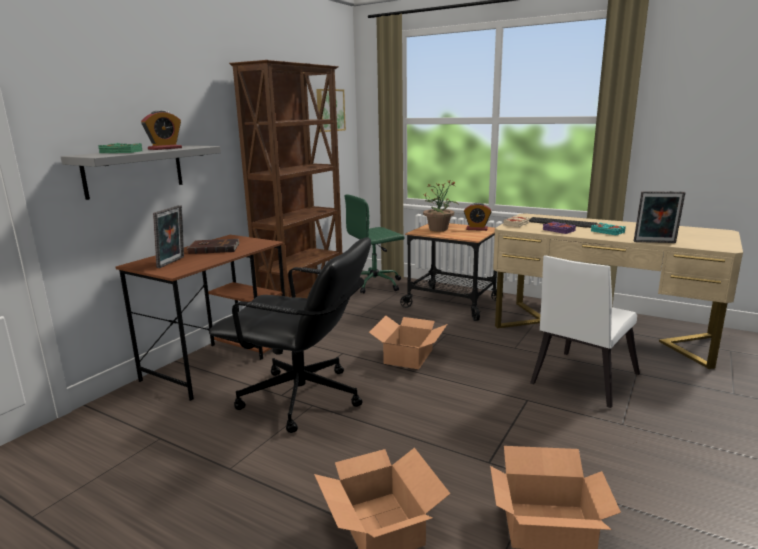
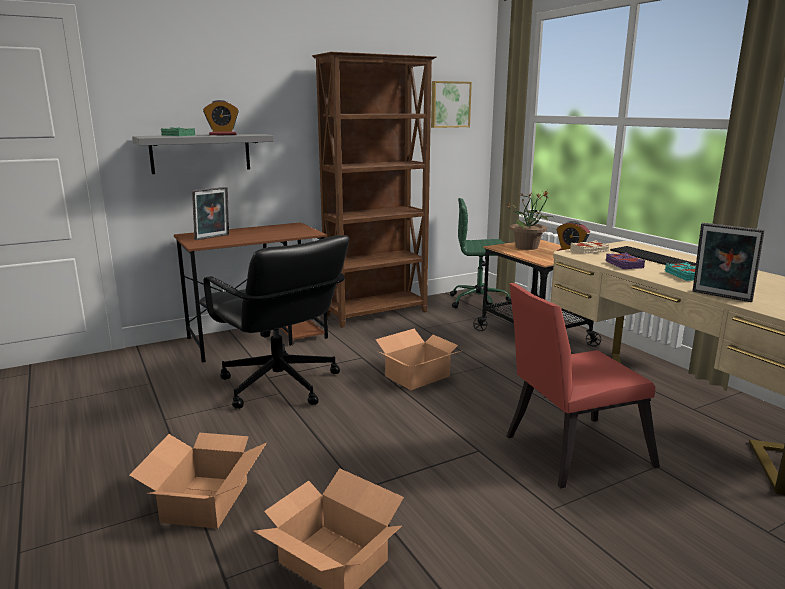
camera: 30 degrees right, 0 degrees up
(214, 248) = (263, 231): brown book -> none
(580, 381) = (569, 452): white chair -> red chair

